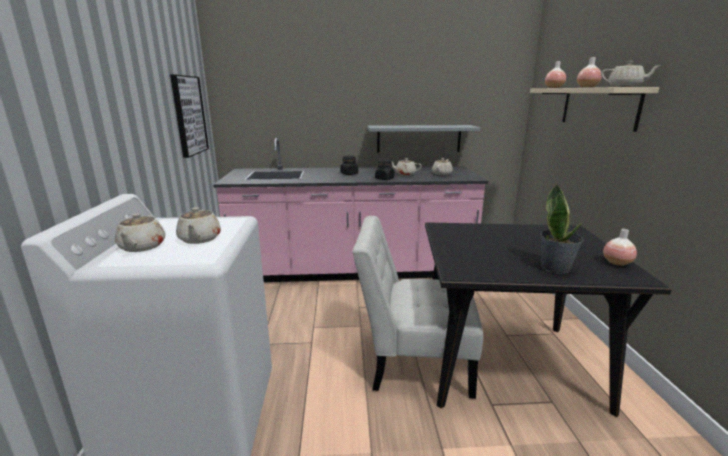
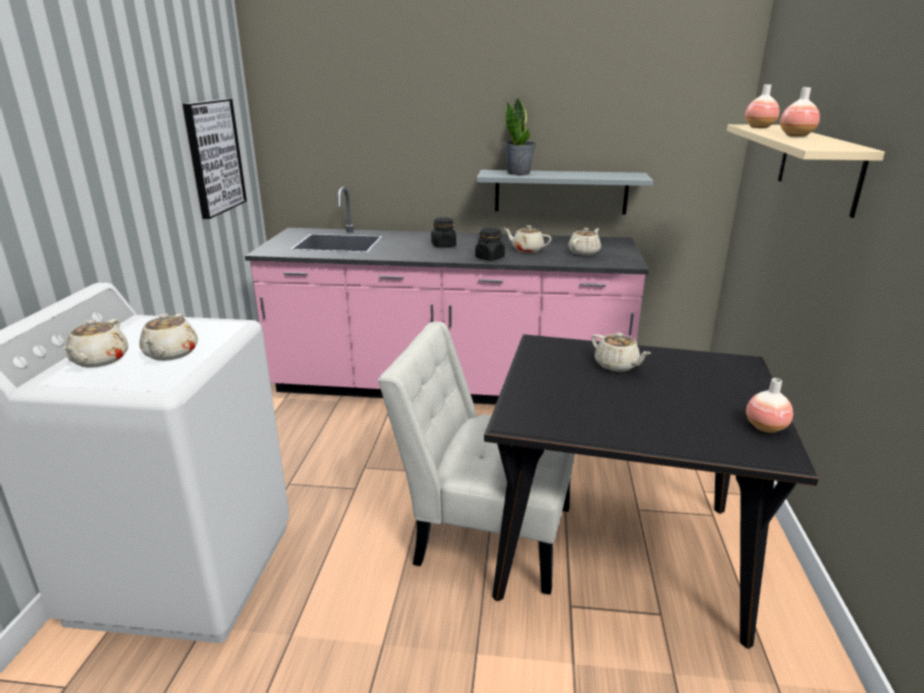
camera: 10 degrees right, 5 degrees up
(555, 268) = (663, 427): potted plant -> potted plant (519, 173)
(625, 87) = (837, 145): beige teapot -> beige teapot (617, 366)

